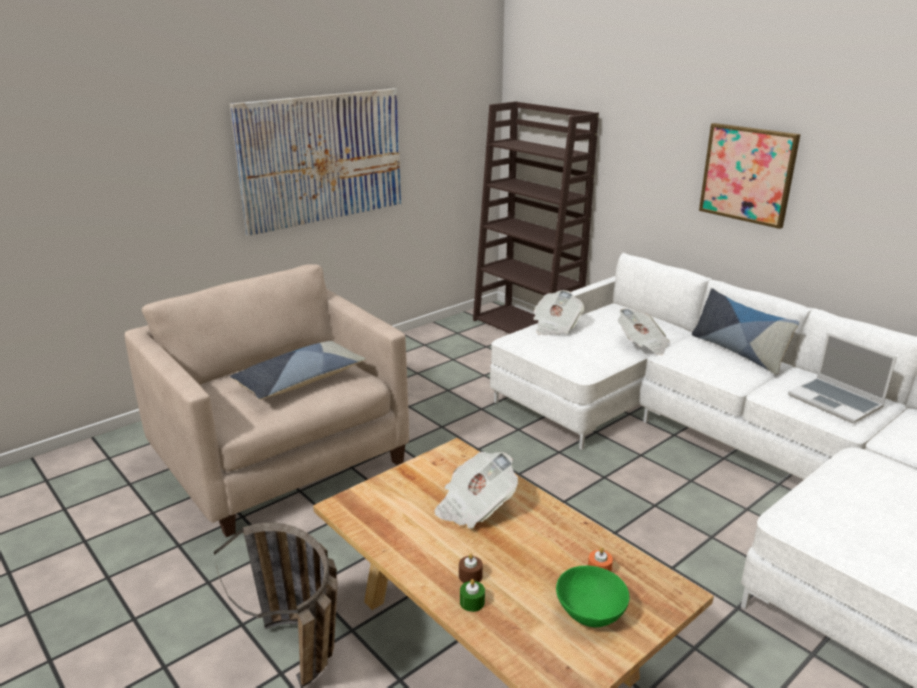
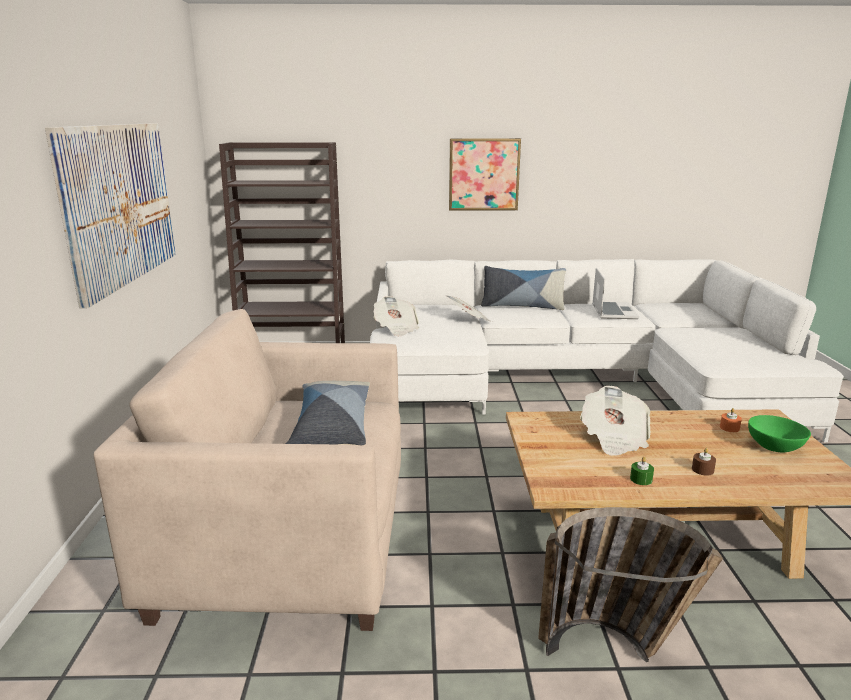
camera: 50 degrees left, 5 degrees down
(472, 602) = (735, 480): green candle -> green candle (641, 479)
(836, 402) = (613, 311): laptop -> laptop turned 90 degrees counterclockwise

